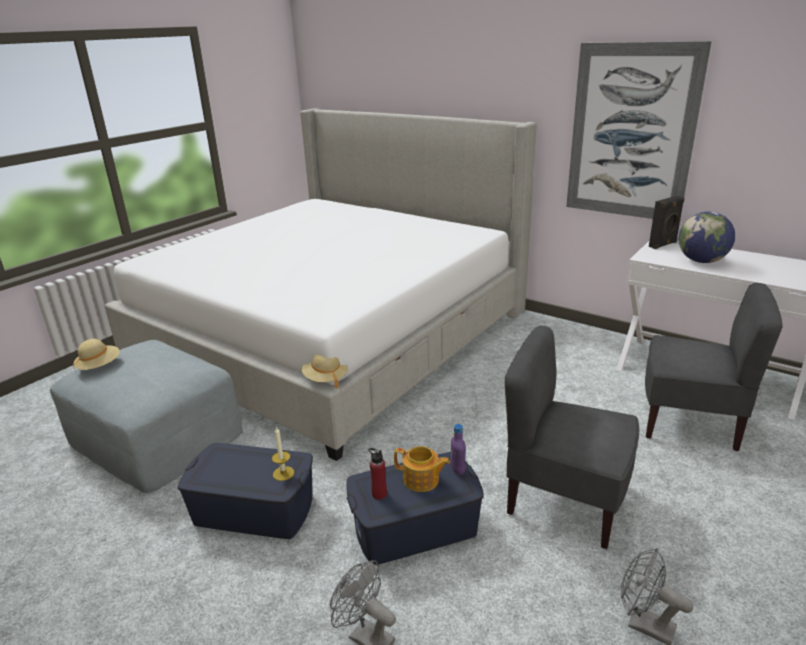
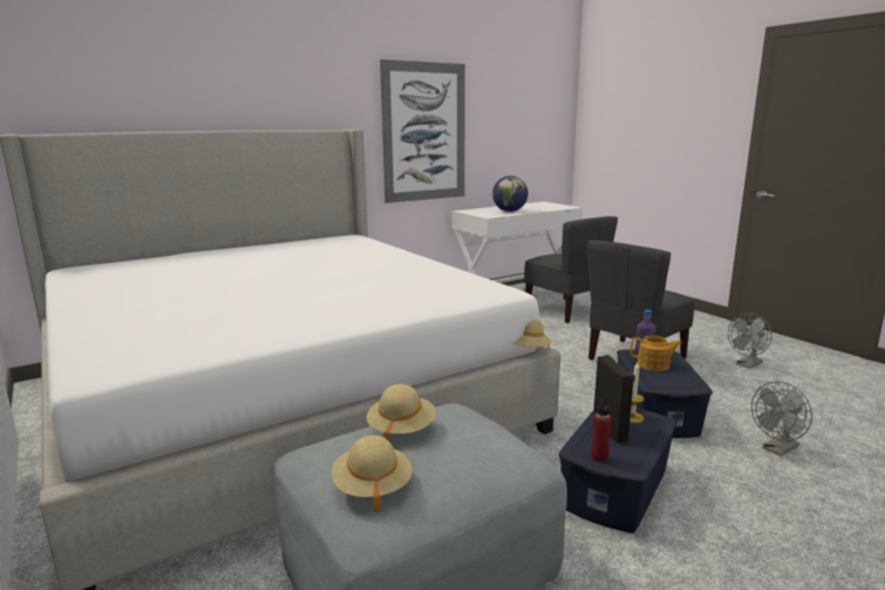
camera: 70 degrees left, 10 degrees down
(157, 357) = (401, 429): none -> beige hat
(379, 494) = (670, 381): red bottle -> red bottle (599, 457)
(421, 480) = (654, 365): teapot -> teapot turned 60 degrees clockwise
(663, 245) = (471, 211): black speaker -> black speaker (611, 430)
(690, 422) = (565, 311): grey chair -> grey chair turned 105 degrees clockwise

